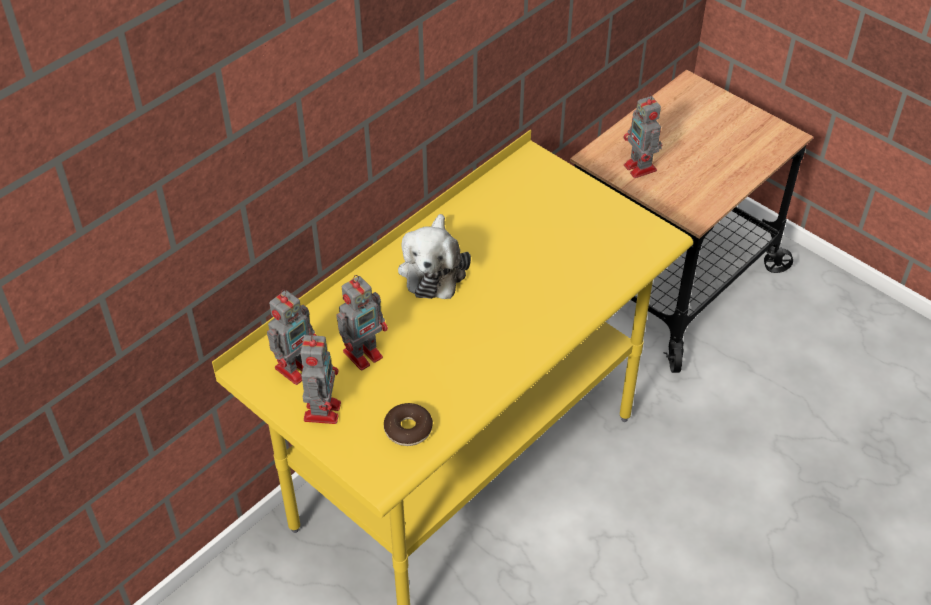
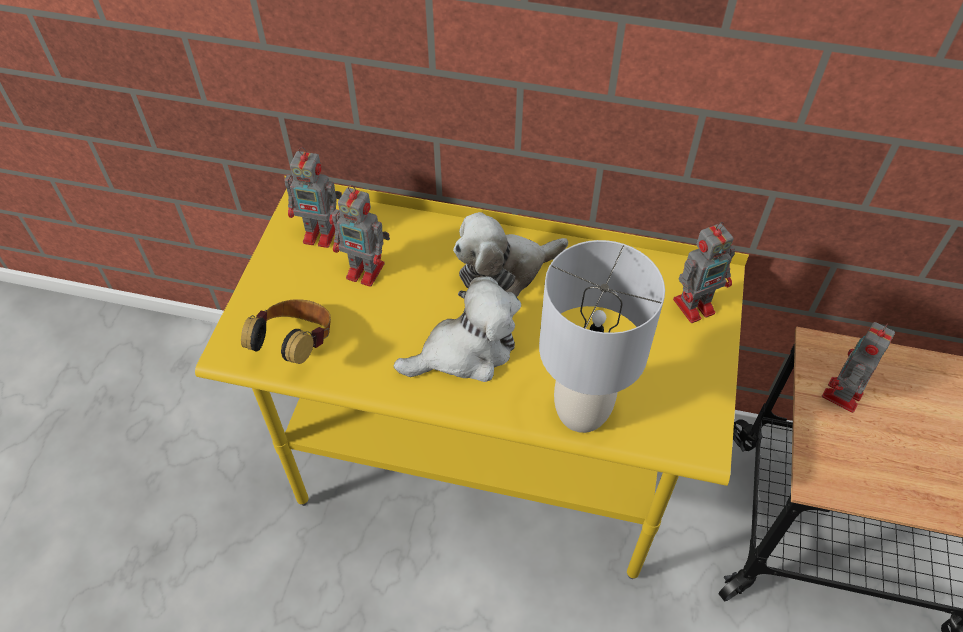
camera: 60 degrees right, 5 degrees up
(322, 409) = (285, 274): toy robot -> toy robot (695, 305)
(408, 429) = (296, 345): donut -> headphones
(494, 325) = (465, 352): none -> plush toy
(593, 284) = (582, 411): none -> grey table lamp

